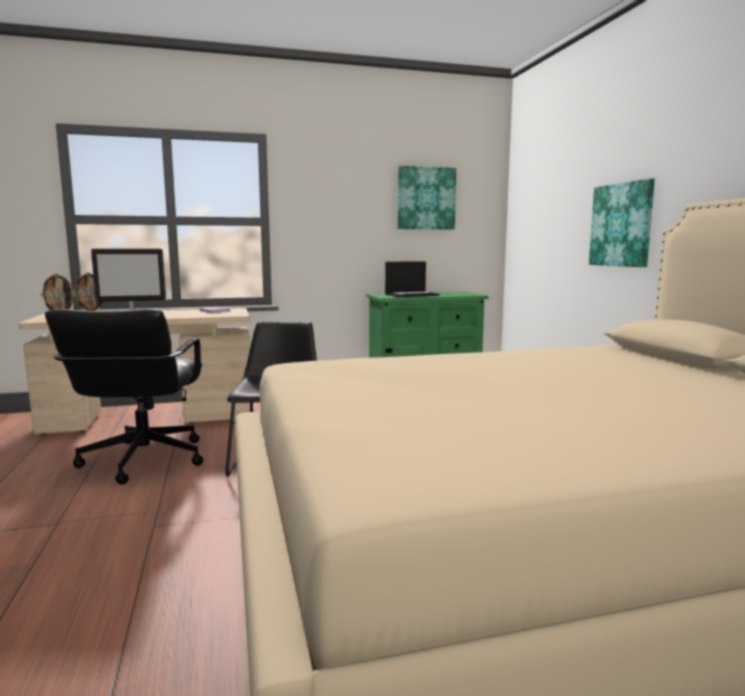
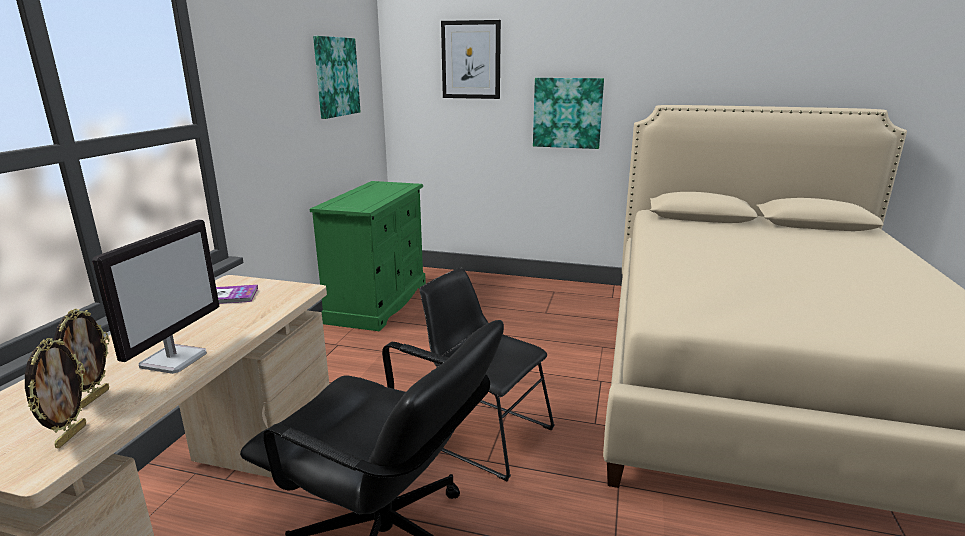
camera: 60 degrees left, 10 degrees up
(411, 295) = (364, 198): laptop -> none
(556, 177) = (471, 60): none -> picture

